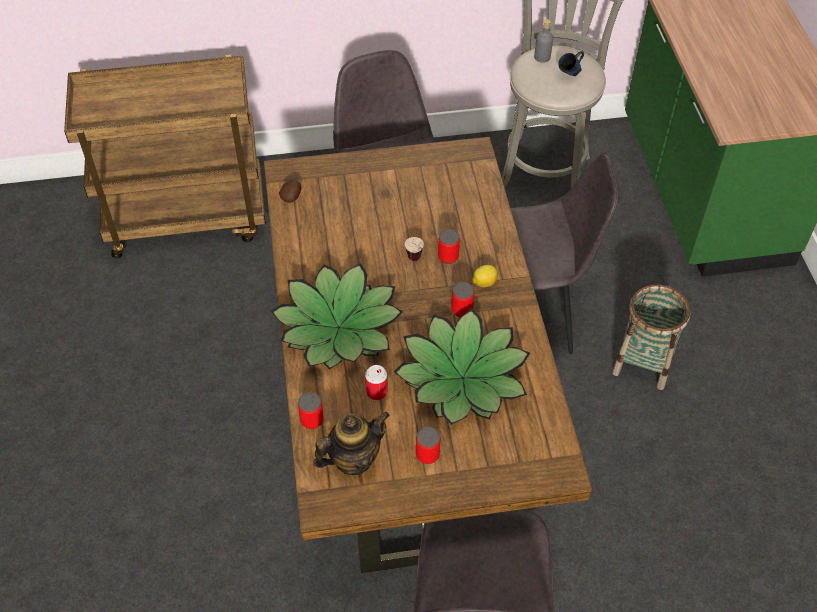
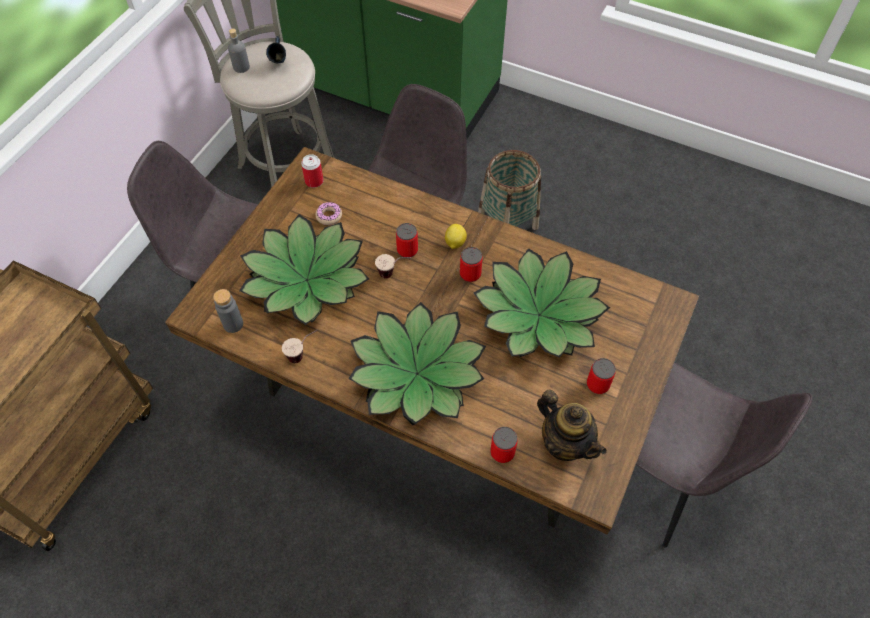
camera: 55 degrees left, 5 degrees up
(292, 197) = (233, 324): potato -> grey bottle
(300, 251) = (303, 354): none -> cup
(353, 459) = (565, 443): teapot -> teapot turned 135 degrees clockwise
(365, 214) = (307, 280): none -> potted plant
(376, 392) = (508, 384): can -> can (314, 181)
(436, 191) = (329, 216): none -> donut

